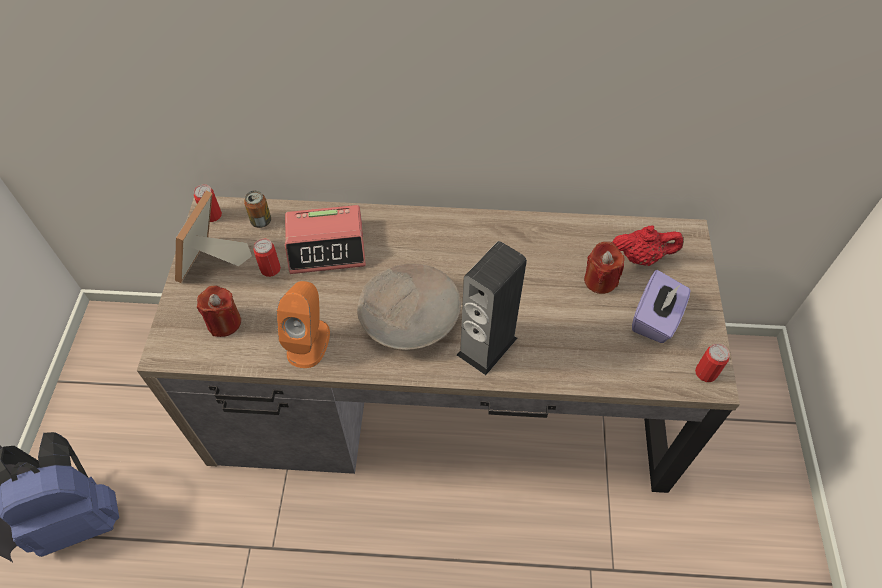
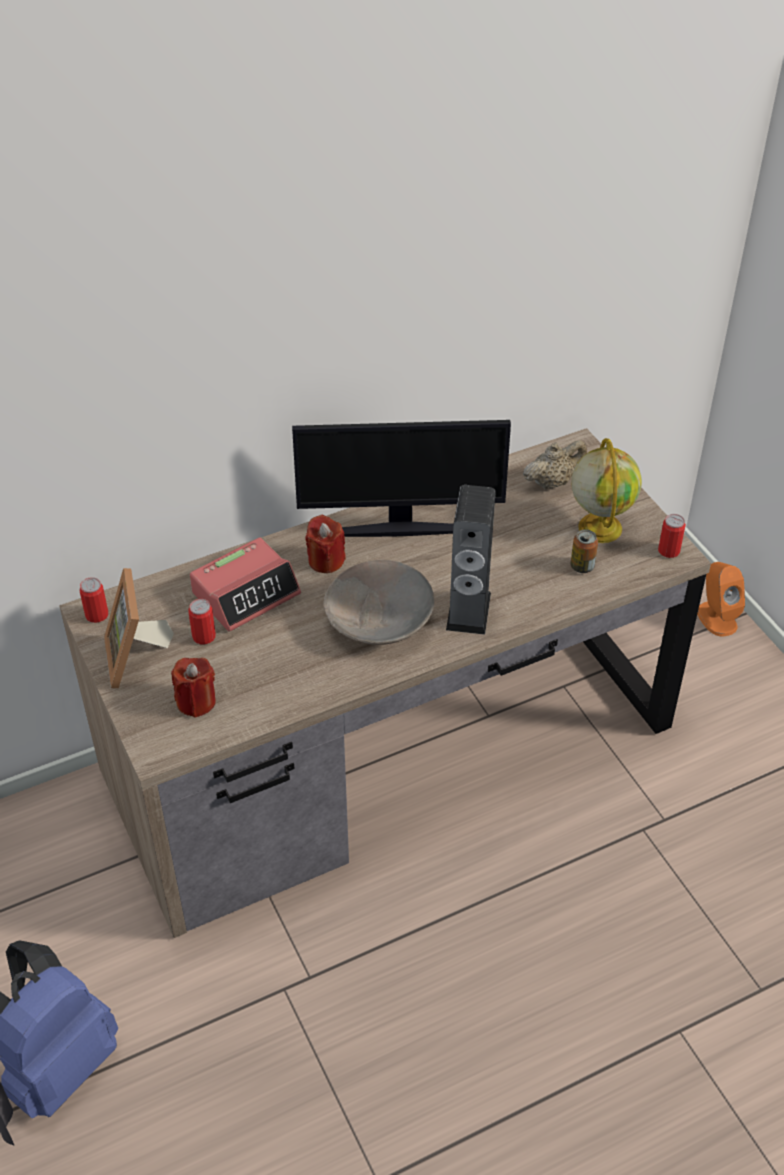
camera: 30 degrees left, 10 degrees down
(261, 221) = (156, 599): can -> can (582, 566)
(308, 342) = (296, 680): orange speaker -> orange speaker (716, 618)
(484, 243) = (400, 528): none -> monitor
(600, 280) = (529, 515): red candle -> red candle (326, 560)
(641, 257) = (552, 482): red teapot -> beige teapot
(655, 319) = (599, 527): purple tissue box -> globe

